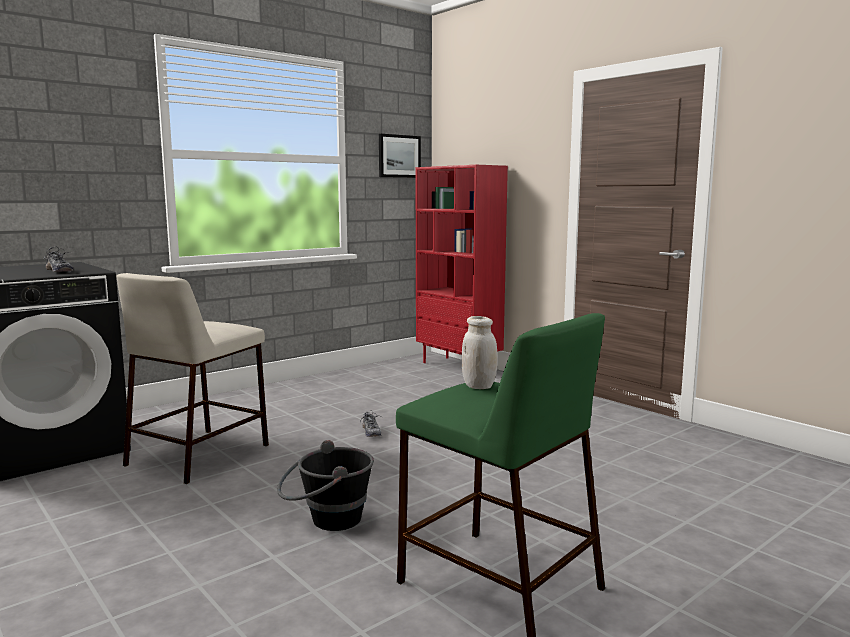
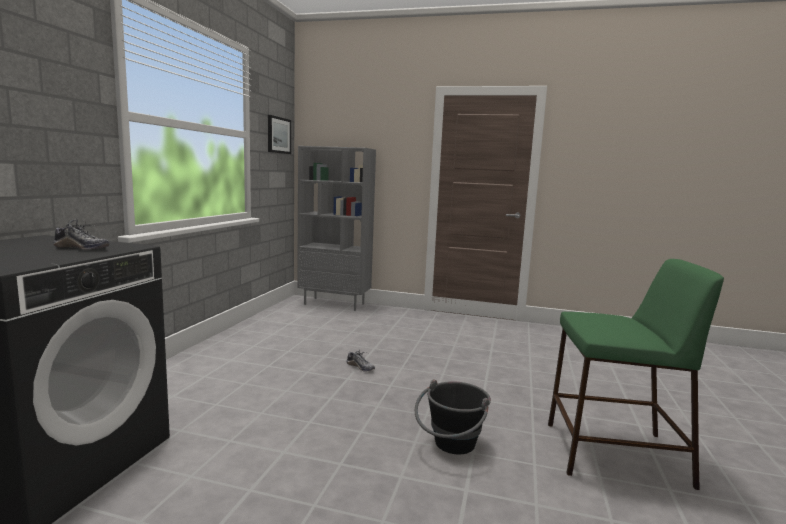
camera: 35 degrees left, 0 degrees up
(199, 454) = (249, 421): beige stool -> none
(459, 366) = (335, 304): red bookcase -> grey bookcase
(479, 386) = (593, 316): white jar -> none

